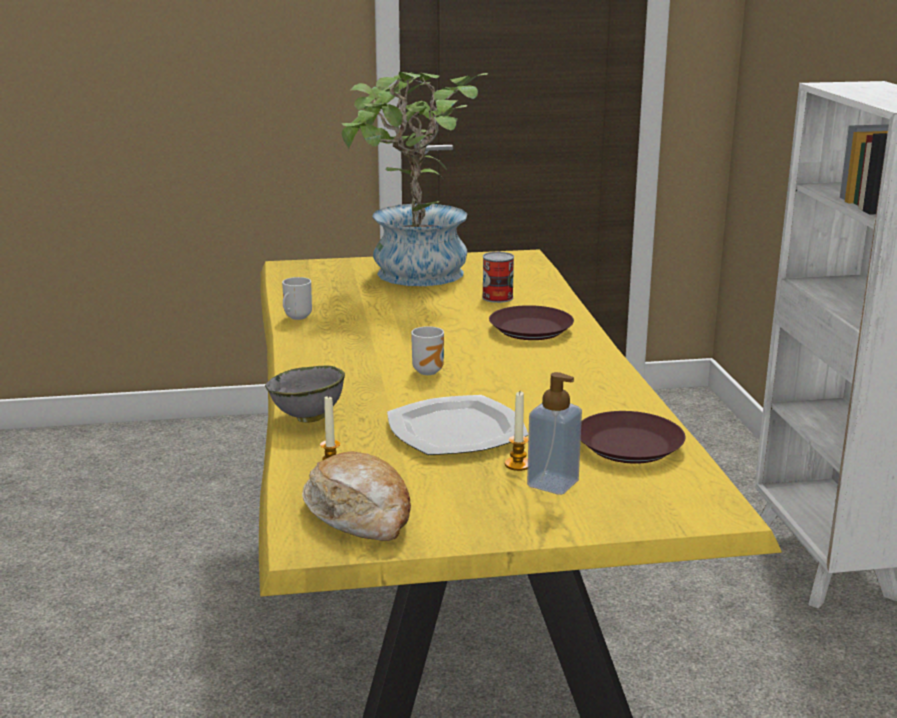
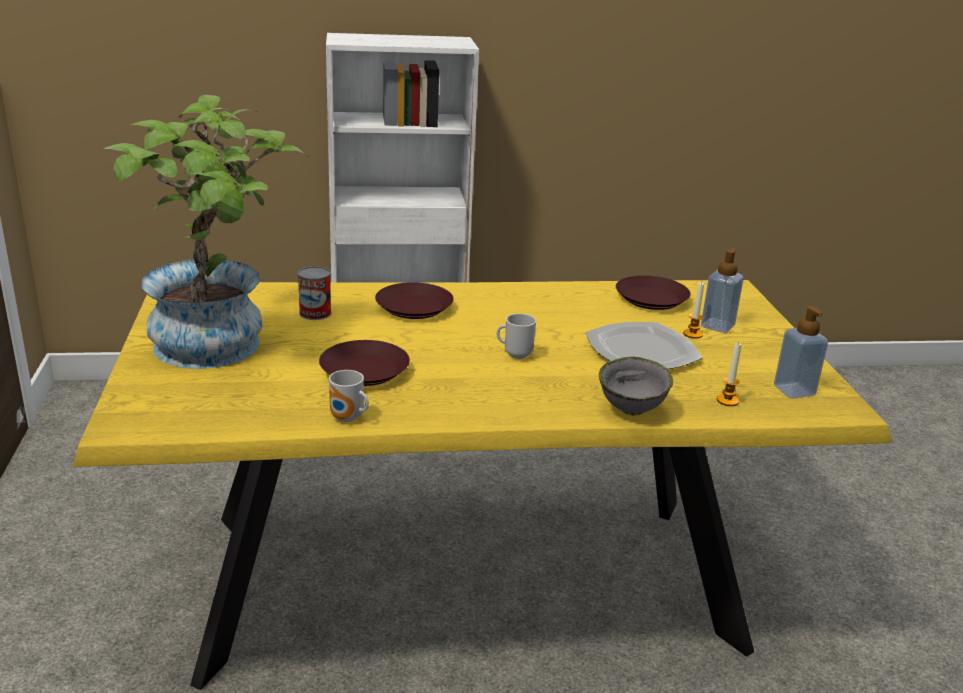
camera: 90 degrees left, 5 degrees up
(360, 514) = (794, 390): bread -> soap dispenser
(383, 318) = (364, 370): none -> brown plate

